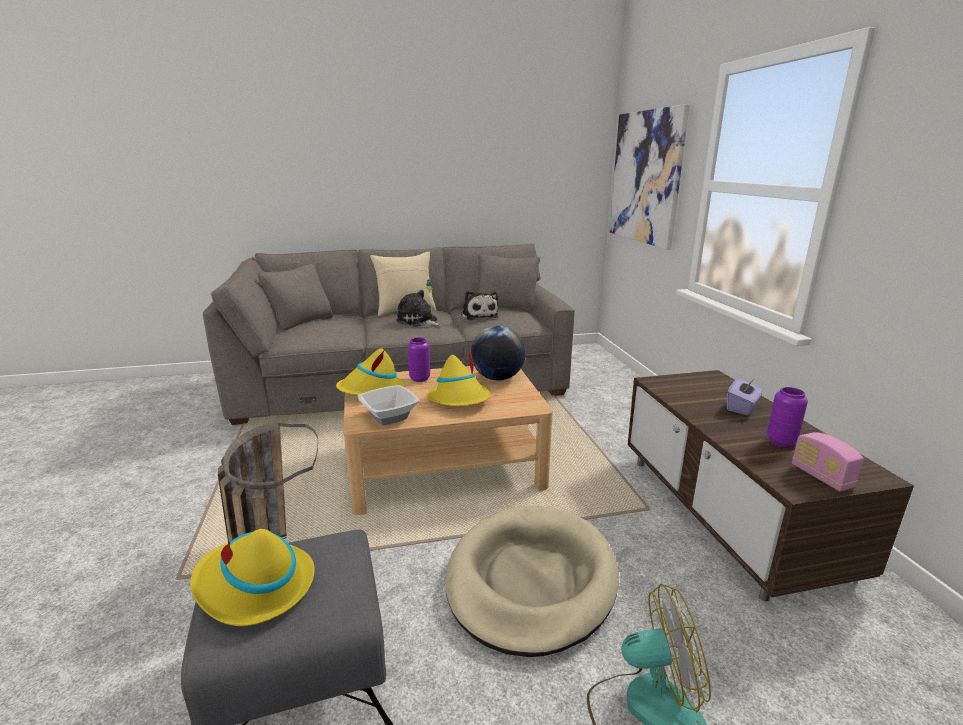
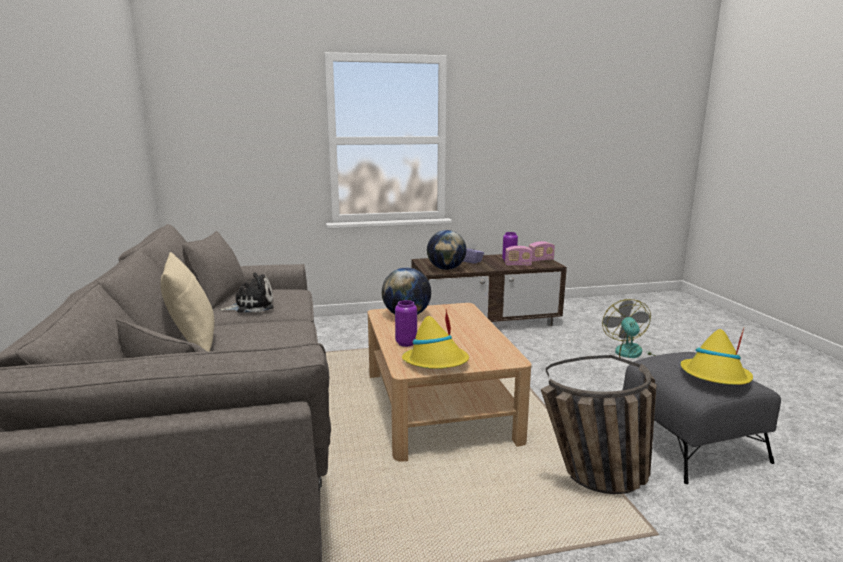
camera: 90 degrees left, 5 degrees down
(388, 417) = (495, 350): bowl -> none
(418, 321) = (256, 332): plush toy -> none
(459, 399) = (454, 327): yellow hat -> none
(531, 580) = (567, 374): beige dog bed -> none
(645, 177) = (232, 139): picture -> none
(676, 390) = (446, 269): none -> globe
(751, 447) = (518, 265): none -> radio

